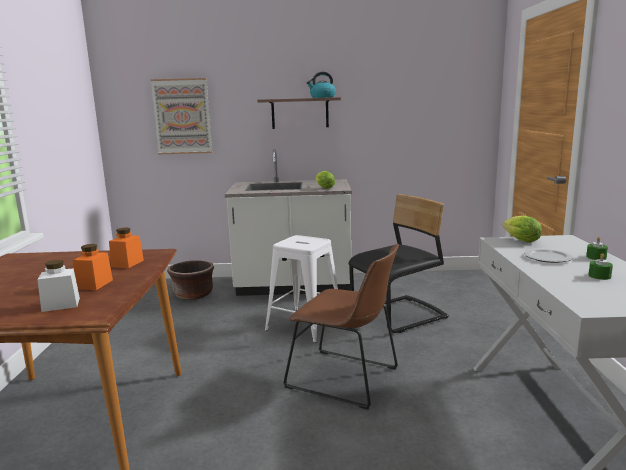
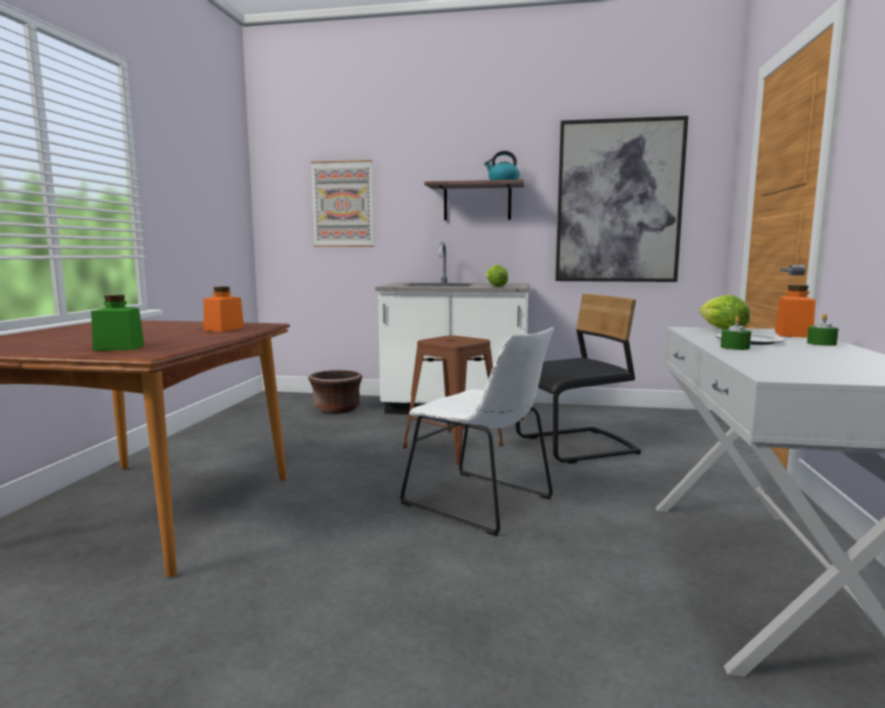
camera: 10 degrees right, 5 degrees down
(61, 304) = (119, 348): white jar -> green jar
(94, 284) = (171, 338): orange jar -> orange jar (793, 334)
(304, 325) = (452, 446): white stool -> brown stool
(347, 379) = (482, 503): brown chair -> white chair
(414, 111) = (618, 202): none -> picture
(599, 276) = (814, 355): green candle -> green candle (734, 347)

